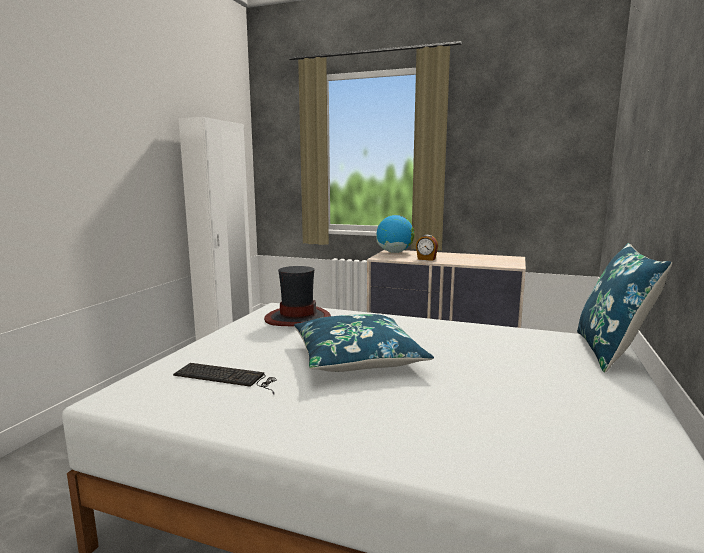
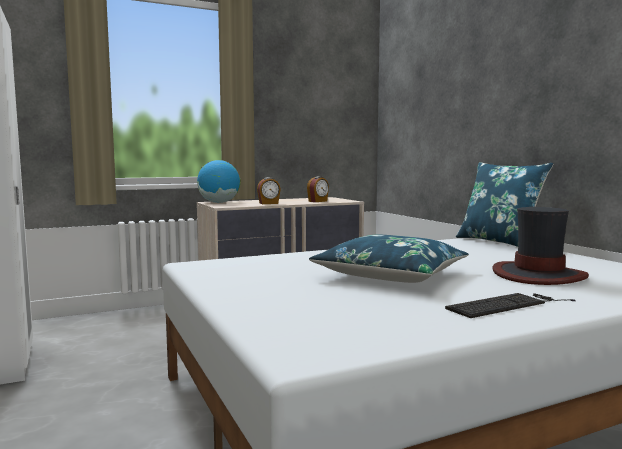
camera: 45 degrees left, 5 degrees down
(228, 377) = (347, 311): keyboard -> keyboard (507, 305)
(297, 318) = (246, 267): hat -> hat (538, 275)
(480, 262) = (318, 201): none -> alarm clock

